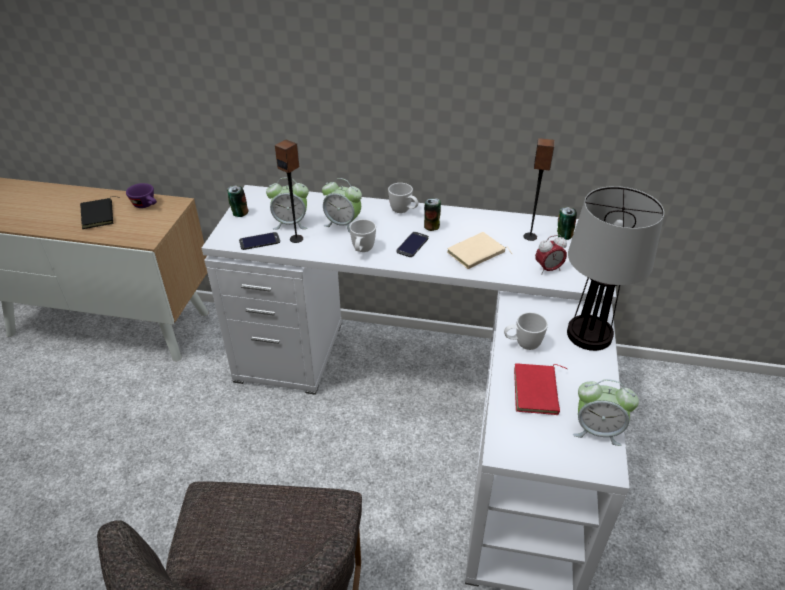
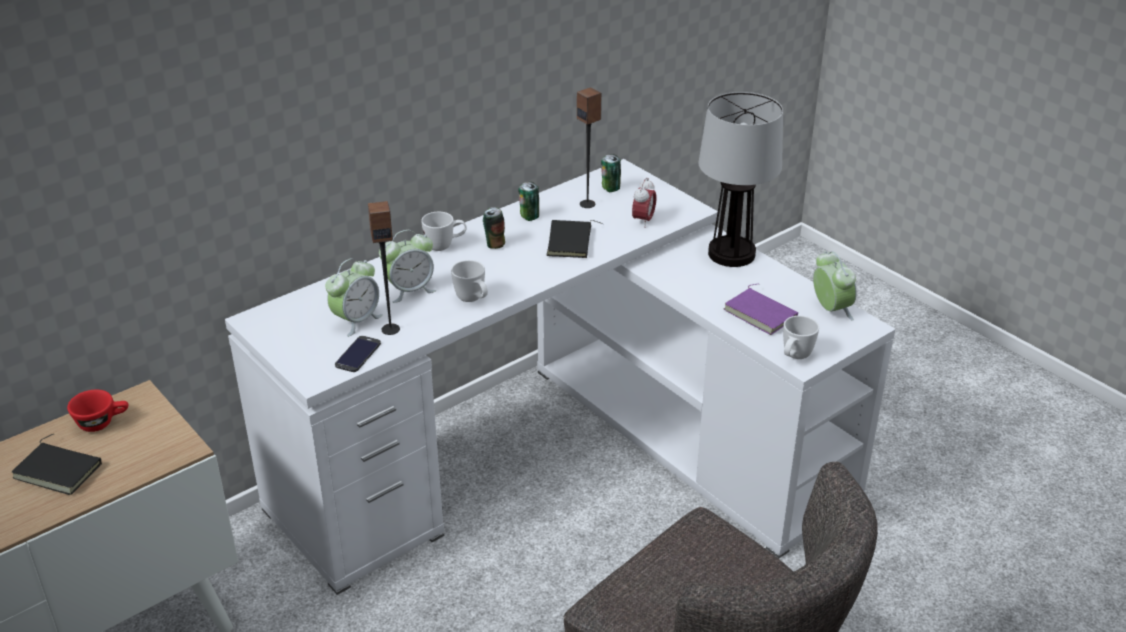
camera: 50 degrees left, 5 degrees down
(146, 205) = (102, 422): purple cup -> red cup
(239, 213) = (281, 346): can -> can (529, 217)
(412, 245) = (506, 268): phone -> none
(476, 254) = (571, 242): beige book -> black book
(522, 344) = (701, 291): white mug -> white mug (794, 357)
(537, 391) = (762, 313): red book -> purple book
(597, 430) = (831, 310): alarm clock -> alarm clock turned 75 degrees counterclockwise

